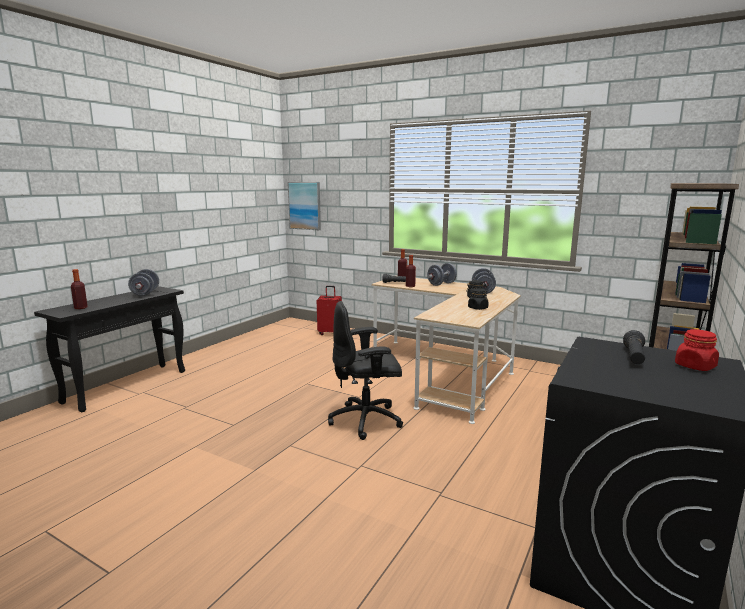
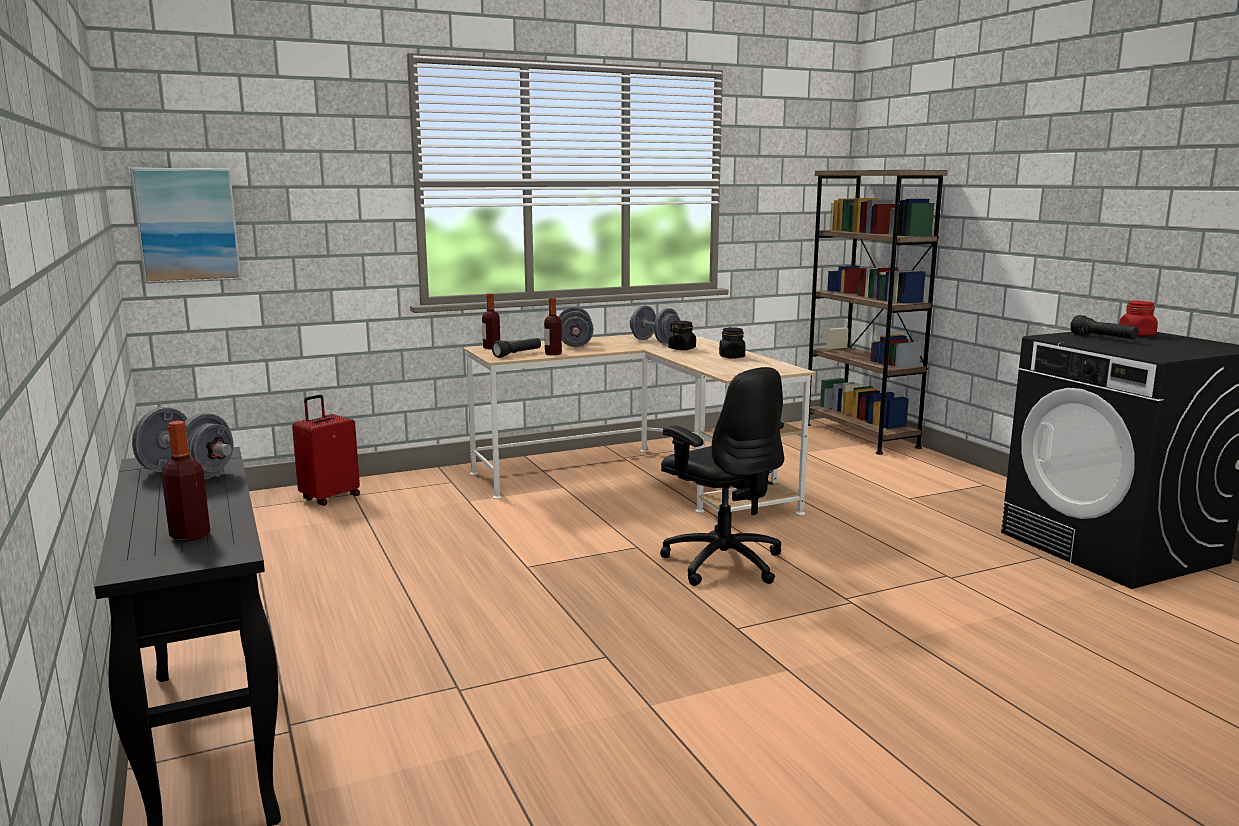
camera: 55 degrees left, 0 degrees up
(367, 420) = (722, 562): black office chair -> black office chair turned 60 degrees counterclockwise

